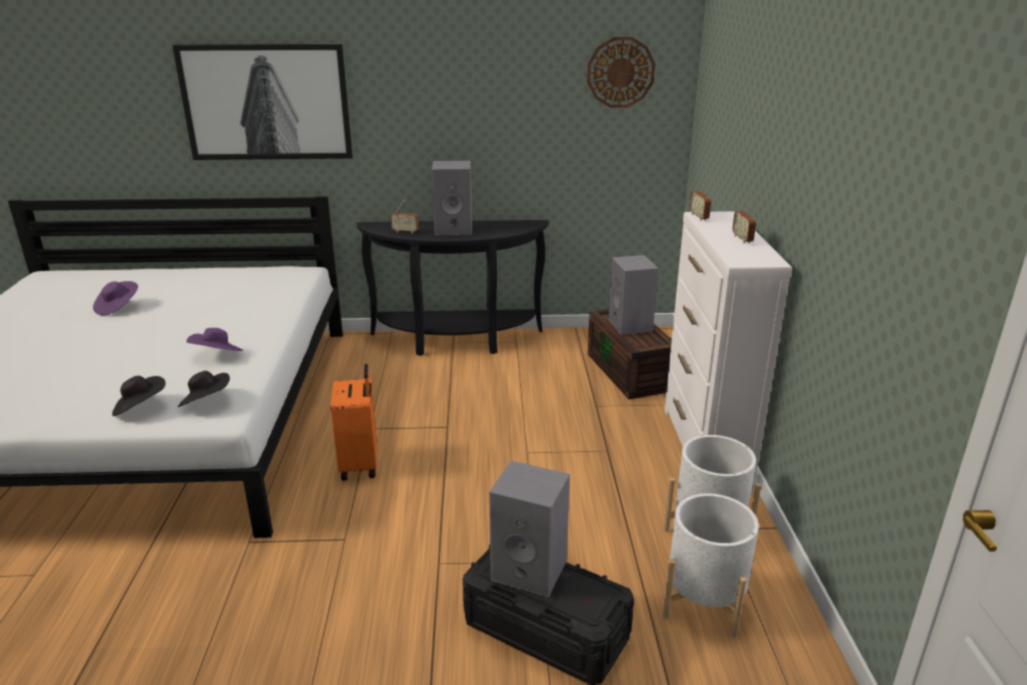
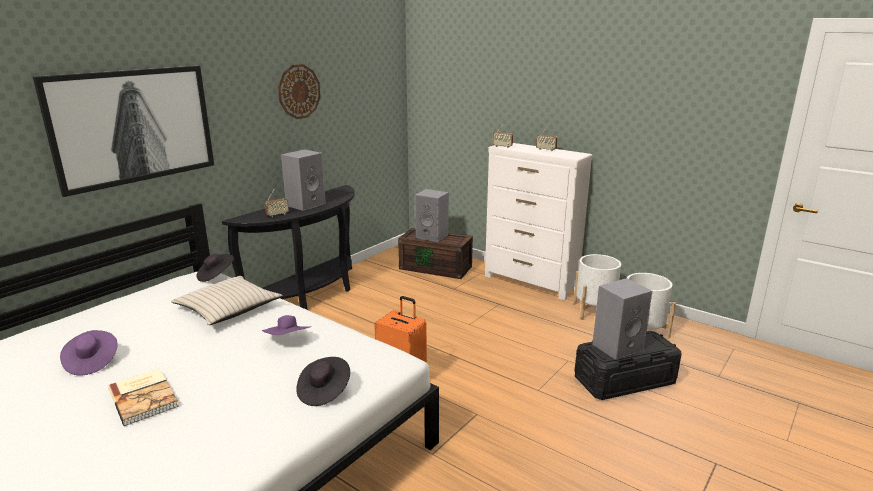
camera: 50 degrees left, 5 degrees down
(79, 347) = (145, 397): none -> book
(206, 402) = (361, 362): black hat -> black hat (216, 276)
(251, 308) = (228, 309): none -> beige pillow
(620, 72) = (372, 74): wall clock -> wall clock (299, 91)

